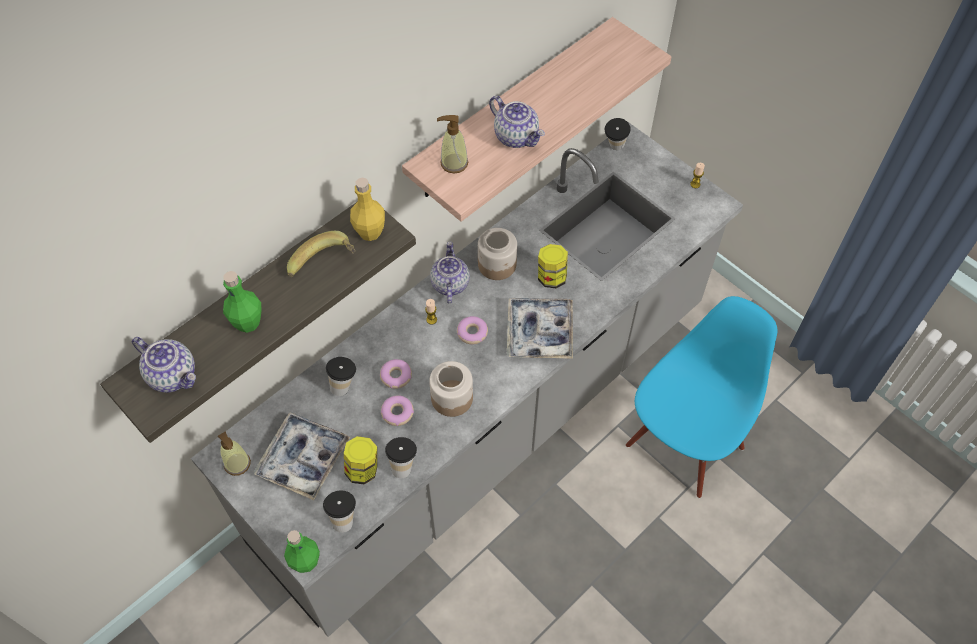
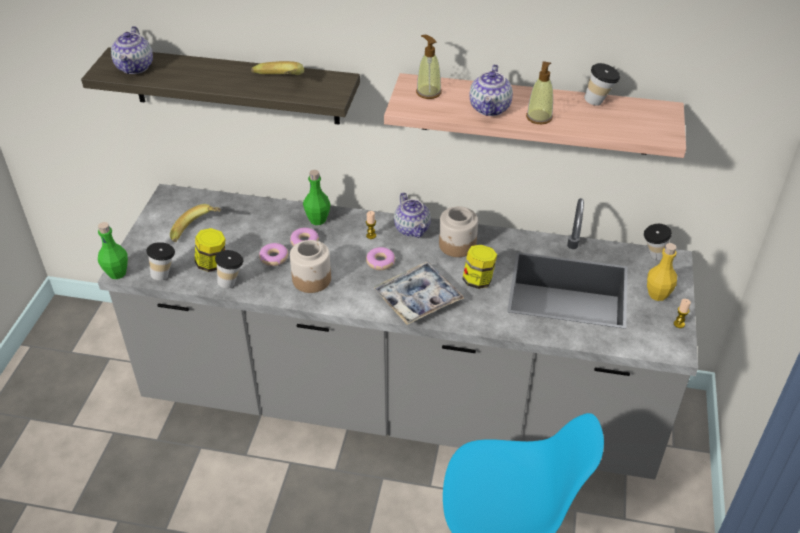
camera: 55 degrees right, 15 degrees down
(237, 464) = (170, 205): soap dispenser -> soap dispenser (539, 117)
(248, 323) = (201, 75): green bottle -> green bottle (317, 220)
(303, 459) = (198, 232): tray -> banana
(344, 385) = (274, 221): cup -> cup (599, 102)
(370, 232) = (327, 88): yellow bottle -> yellow bottle (657, 294)
(449, 284) = (412, 229): teapot -> teapot turned 105 degrees clockwise

